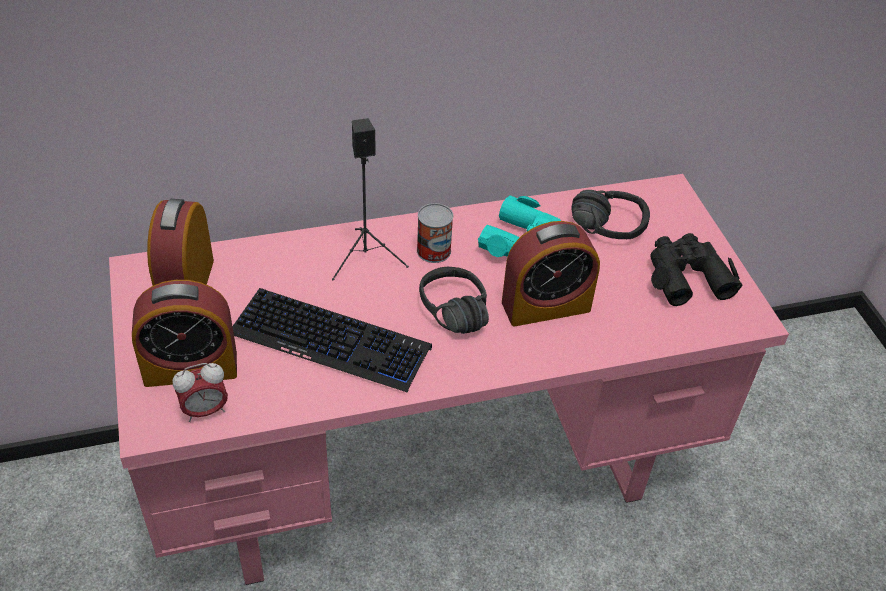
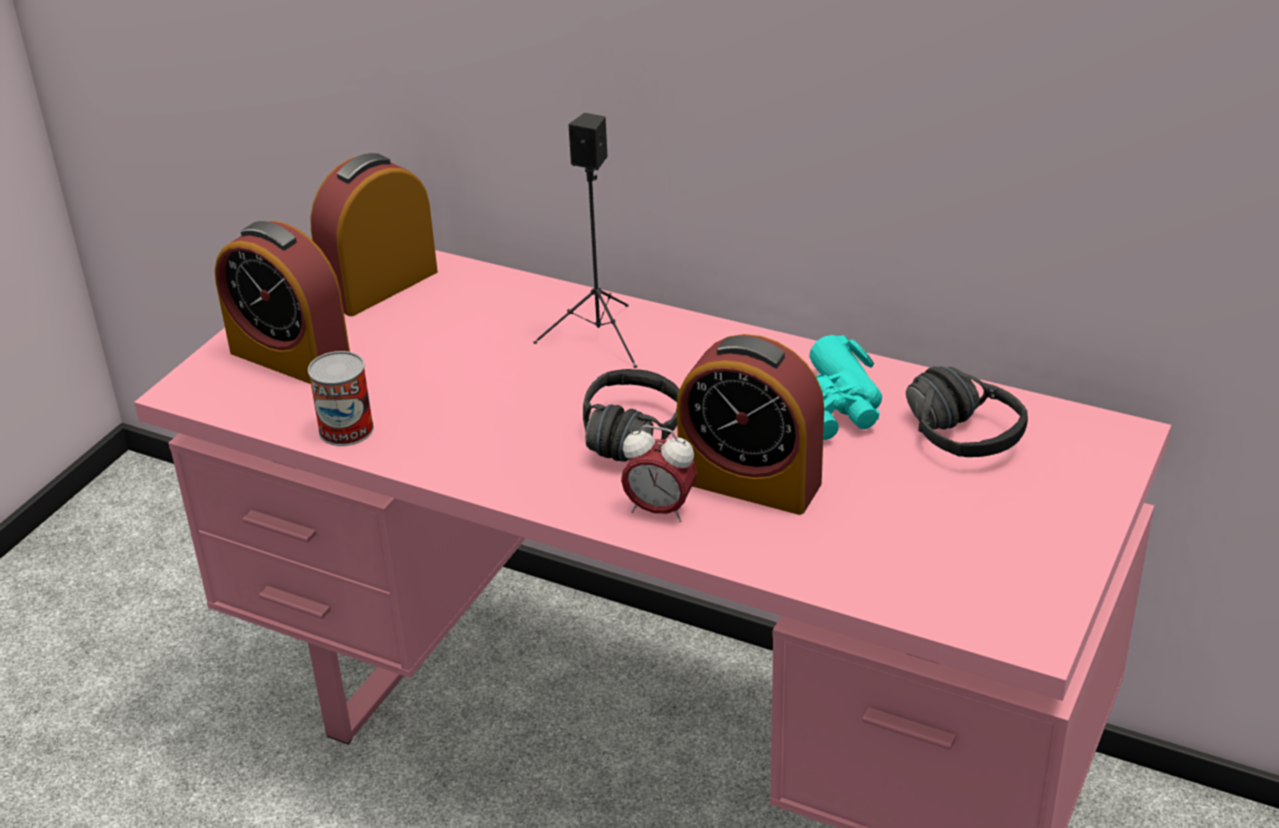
camera: 45 degrees right, 10 degrees down
(205, 411) = (253, 400): alarm clock -> alarm clock (659, 510)
(331, 341) = (454, 399): keyboard -> none
(433, 251) = (688, 364): can -> can (346, 429)
(686, 276) = (998, 540): black binoculars -> none

